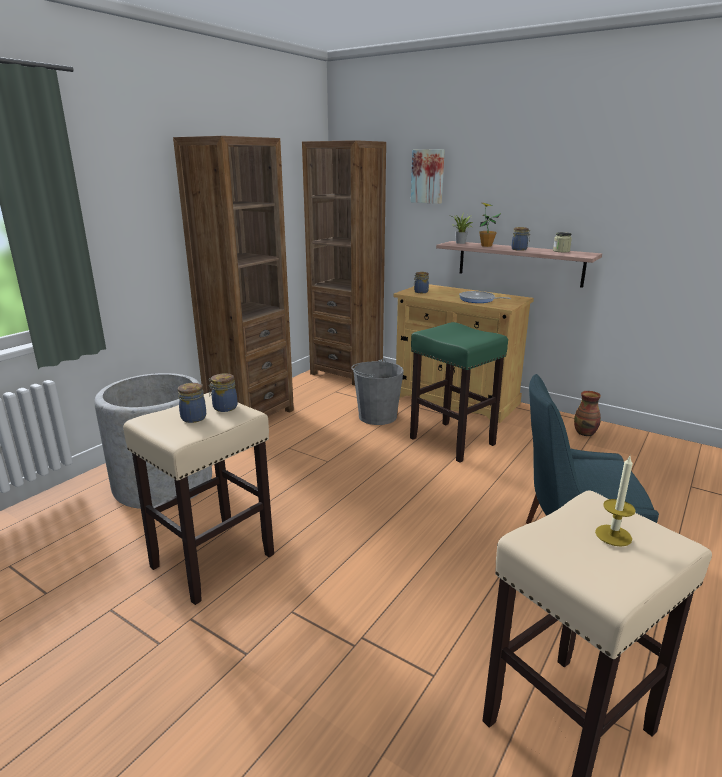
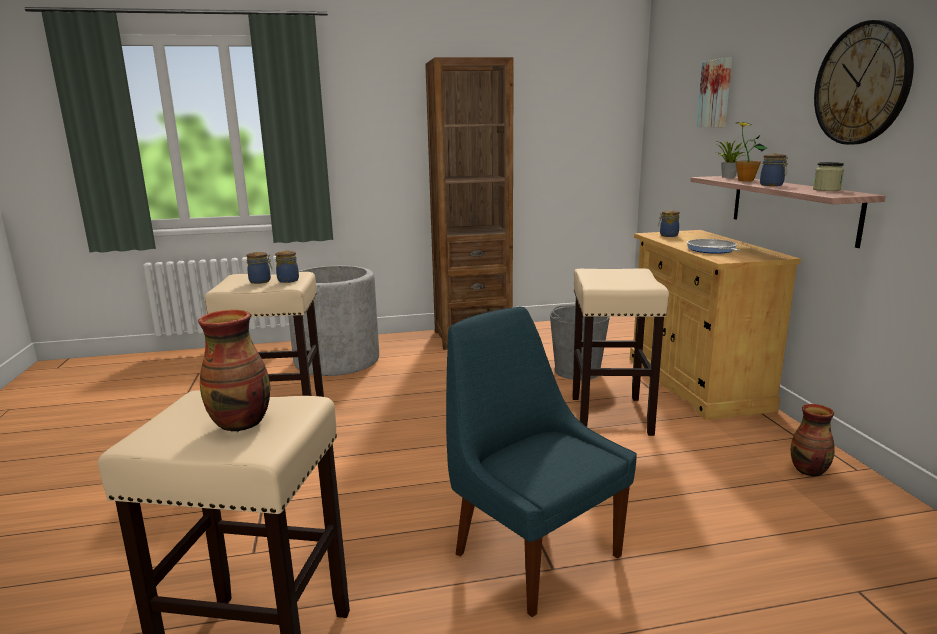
camera: 45 degrees right, 5 degrees down
(346, 372) = (621, 328): brown bookcase -> none
(451, 441) = (610, 415): green stool -> beige stool
(577, 181) = (862, 84): none -> wall clock
(613, 535) = (242, 422): candle -> vase

